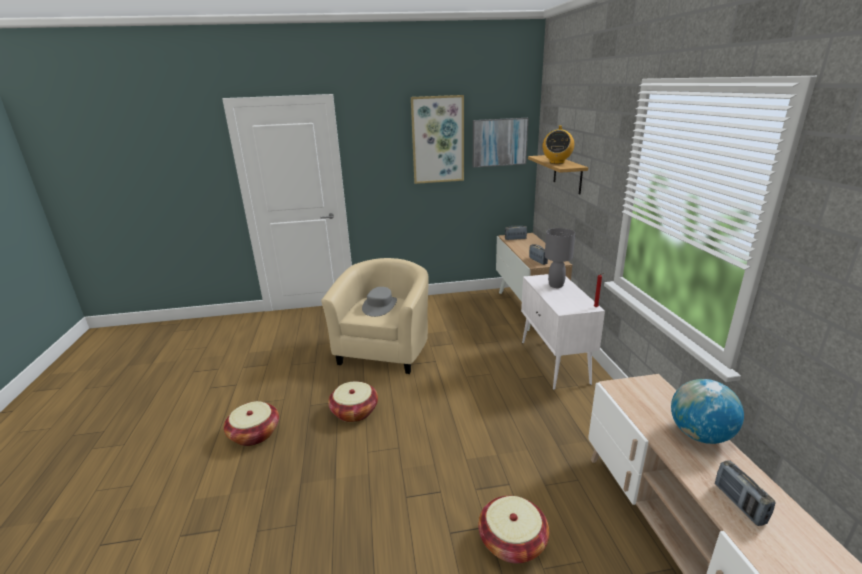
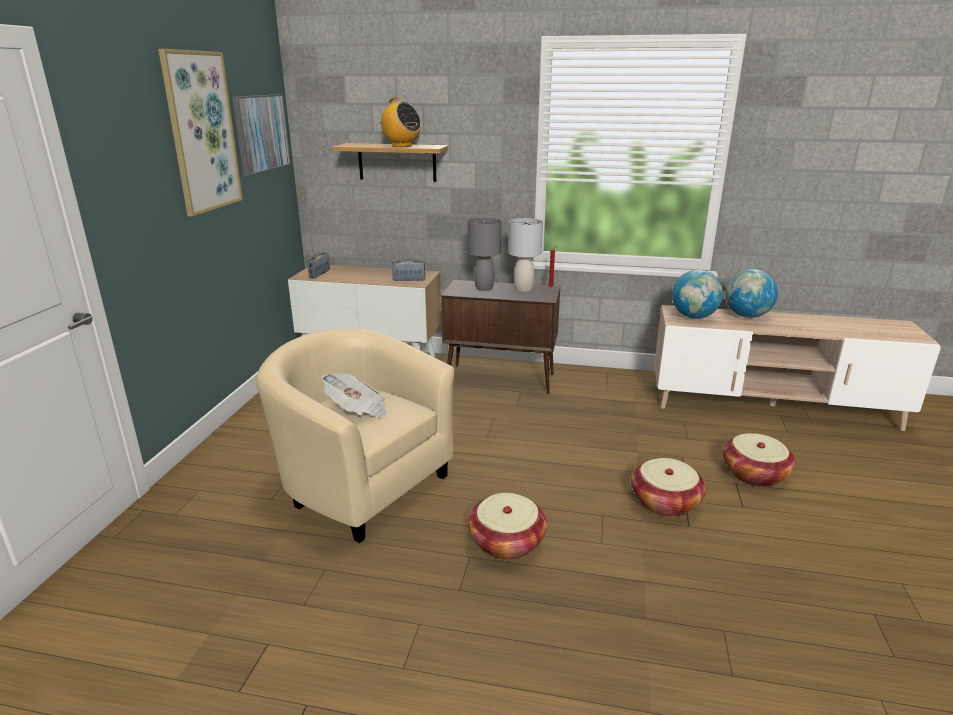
camera: 70 degrees left, 0 degrees up
(254, 434) = (504, 673): basket -> basket (665, 502)
(380, 306) = (357, 411): grey hat -> newspaper
(554, 362) = (501, 379): white cabinet -> brown cabinet
(574, 298) = (523, 289): none -> grey table lamp
(645, 396) = (693, 317): none -> globe
(739, 503) = (818, 327): radio -> none

